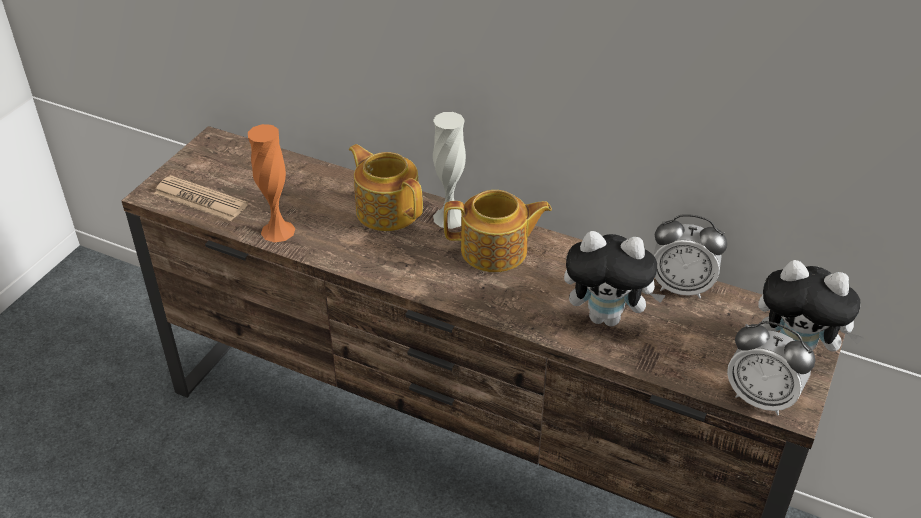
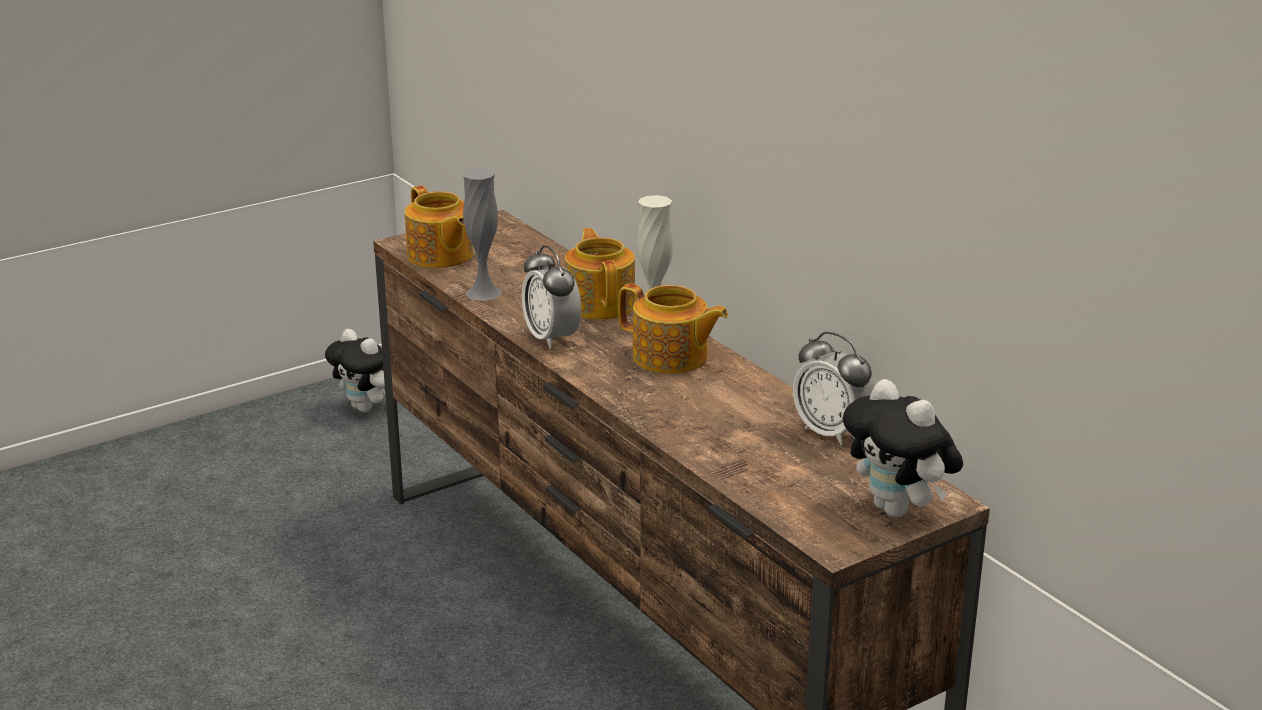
camera: 30 degrees right, 15 degrees down
(200, 199) = (440, 256): newspaper -> teapot
(278, 231) = (483, 293): orange vase -> grey vase
(607, 317) = (725, 431): plush toy -> plush toy (367, 408)
(760, 398) = (812, 529): alarm clock -> alarm clock (551, 338)

